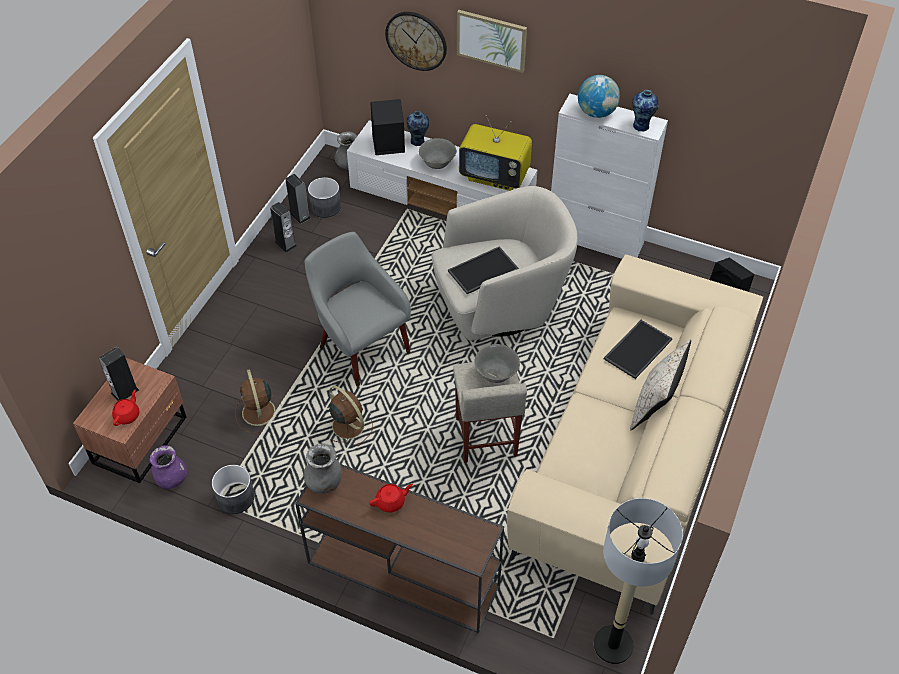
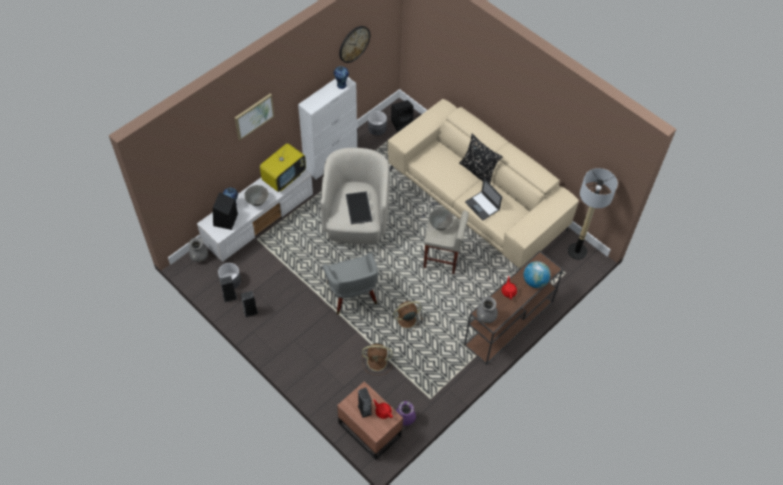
camera: 70 degrees left, 5 degrees up
(235, 498) = (431, 389): grey planter -> grey planter (377, 128)
(361, 345) = (352, 296): grey armchair -> grey armchair turned 90 degrees counterclockwise
(416, 40) = (215, 154): wall clock -> wall clock (354, 43)
(583, 432) = (482, 206): none -> laptop
(596, 112) = (320, 99): globe -> globe (535, 281)
(637, 348) = (441, 164): tray -> none
(655, 405) = (478, 171): beige pillow -> black pillow

